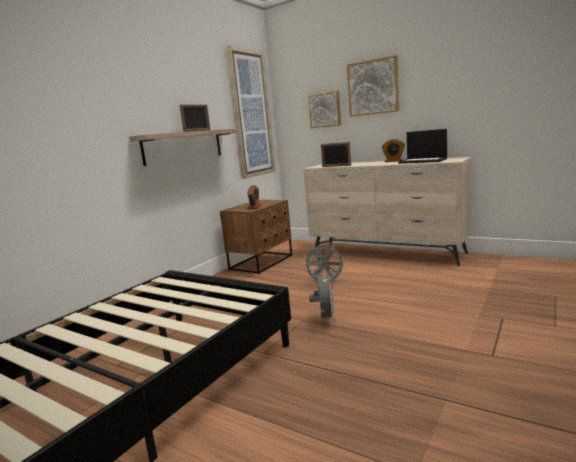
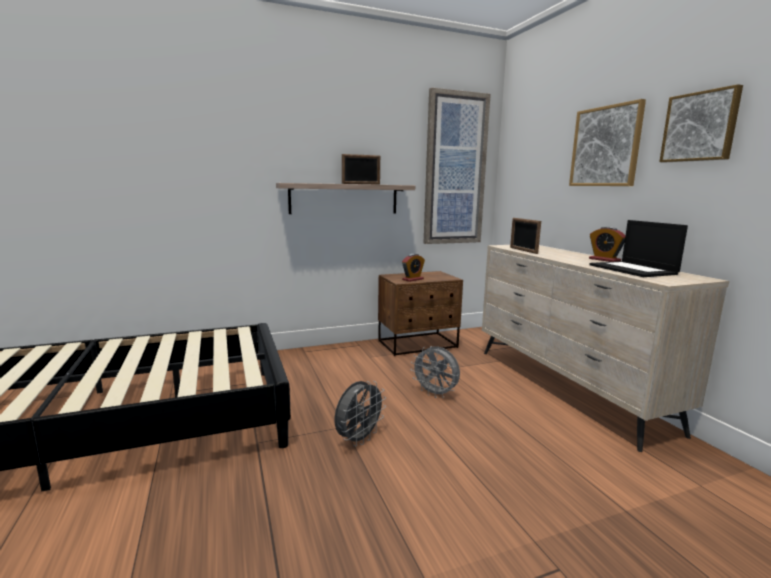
camera: 35 degrees right, 0 degrees up
(325, 110) = (546, 173): picture -> picture (700, 127)

